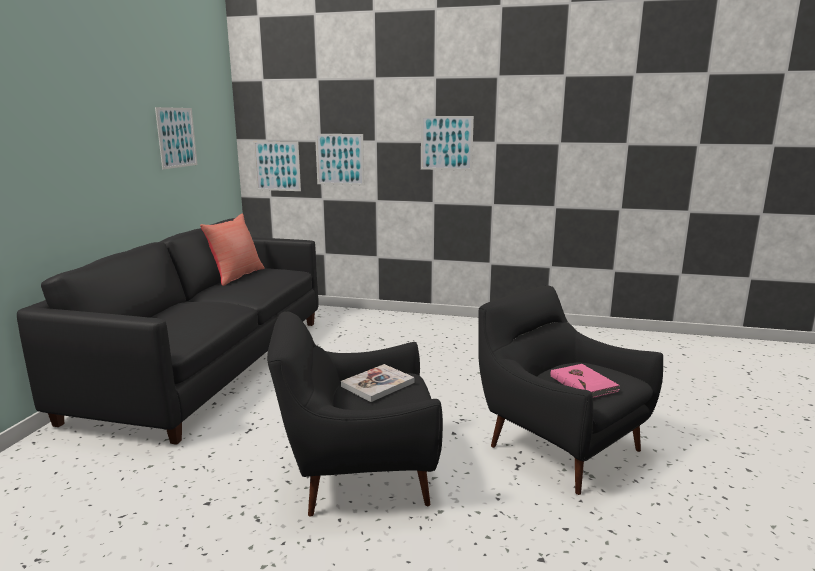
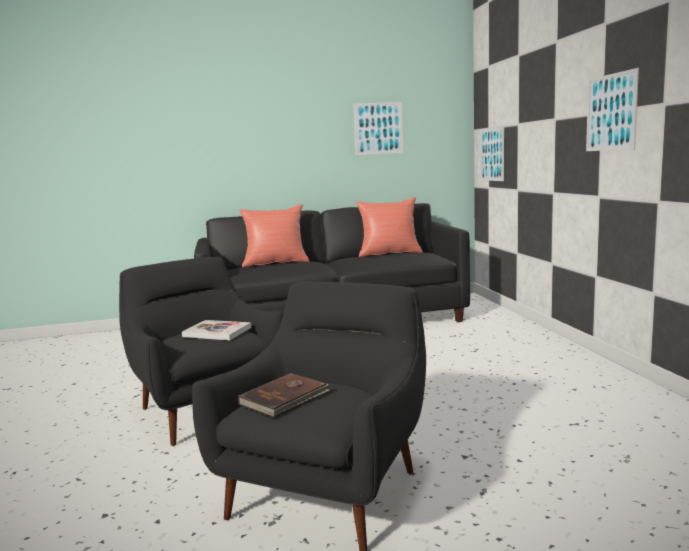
camera: 65 degrees right, 5 degrees down
(158, 315) = (275, 263): none -> red pillow
(339, 159) = (528, 144): picture -> none
(584, 383) = (285, 398): pink book -> brown book

